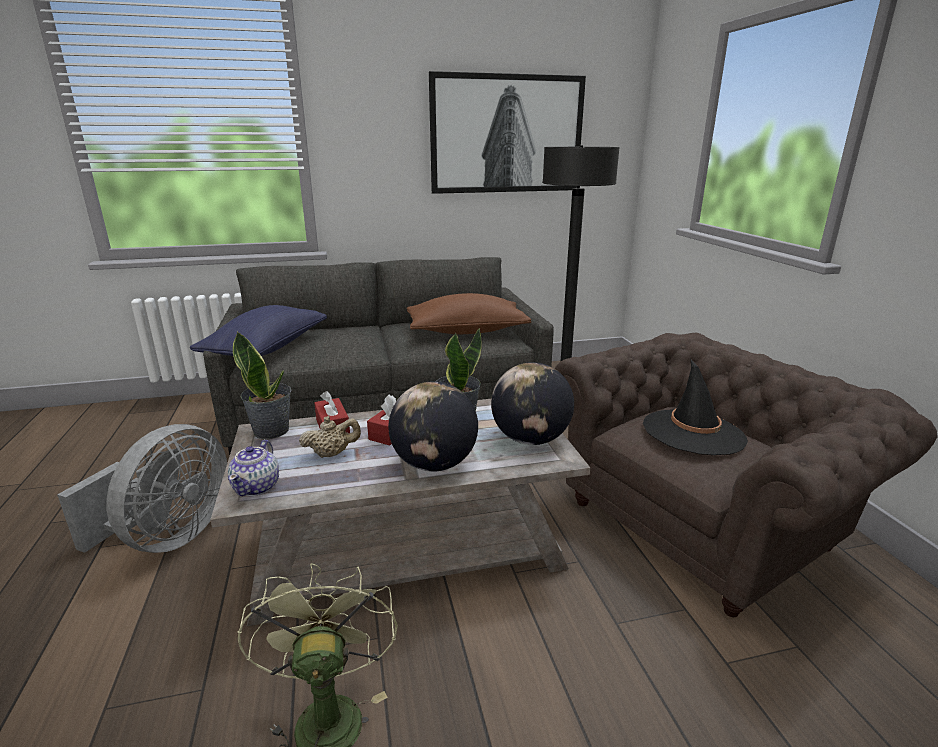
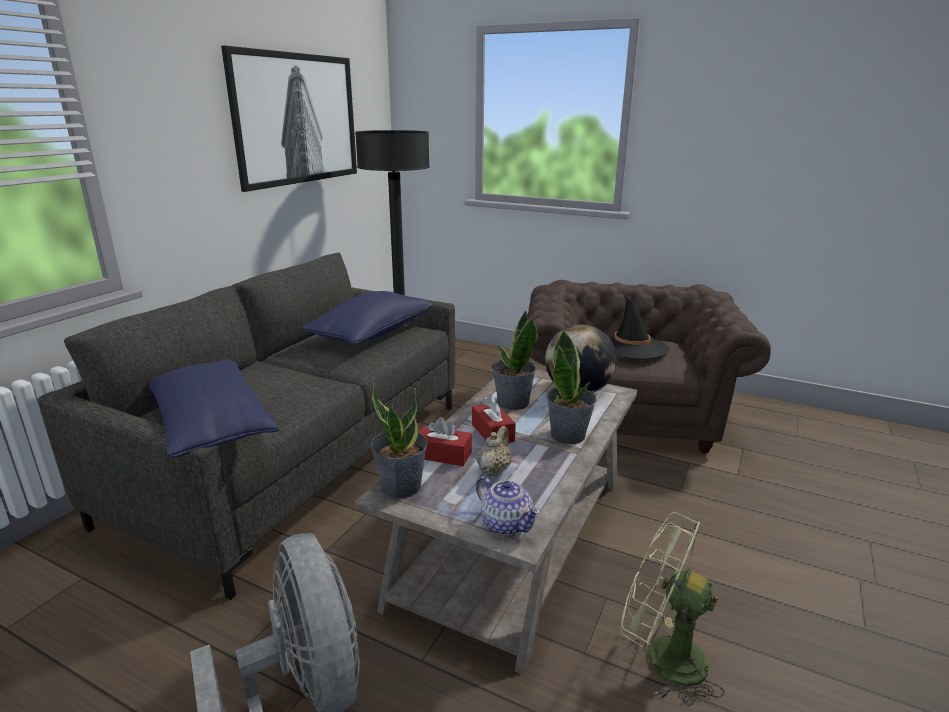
camera: 50 degrees left, 0 degrees up
(434, 464) = (568, 435): globe -> potted plant
(466, 331) = (372, 334): brown pillow -> blue pillow

